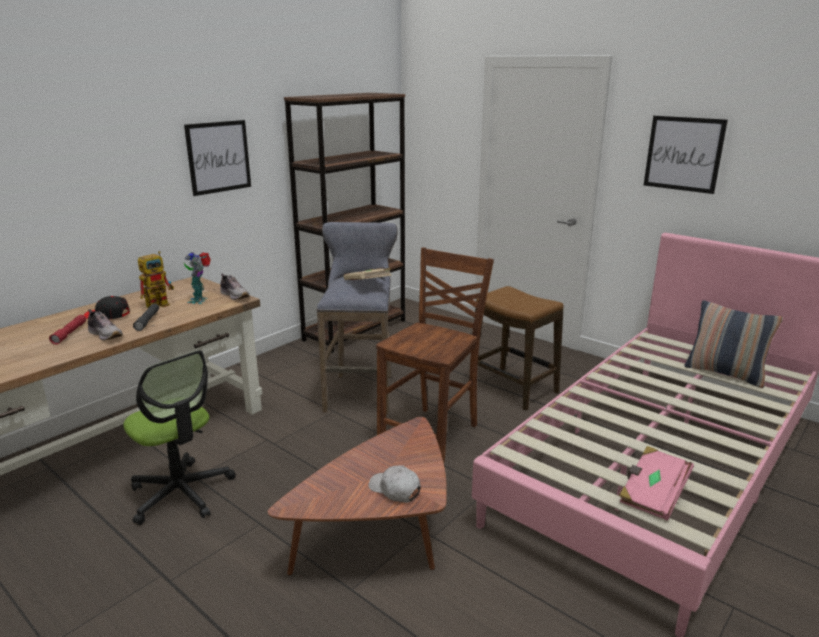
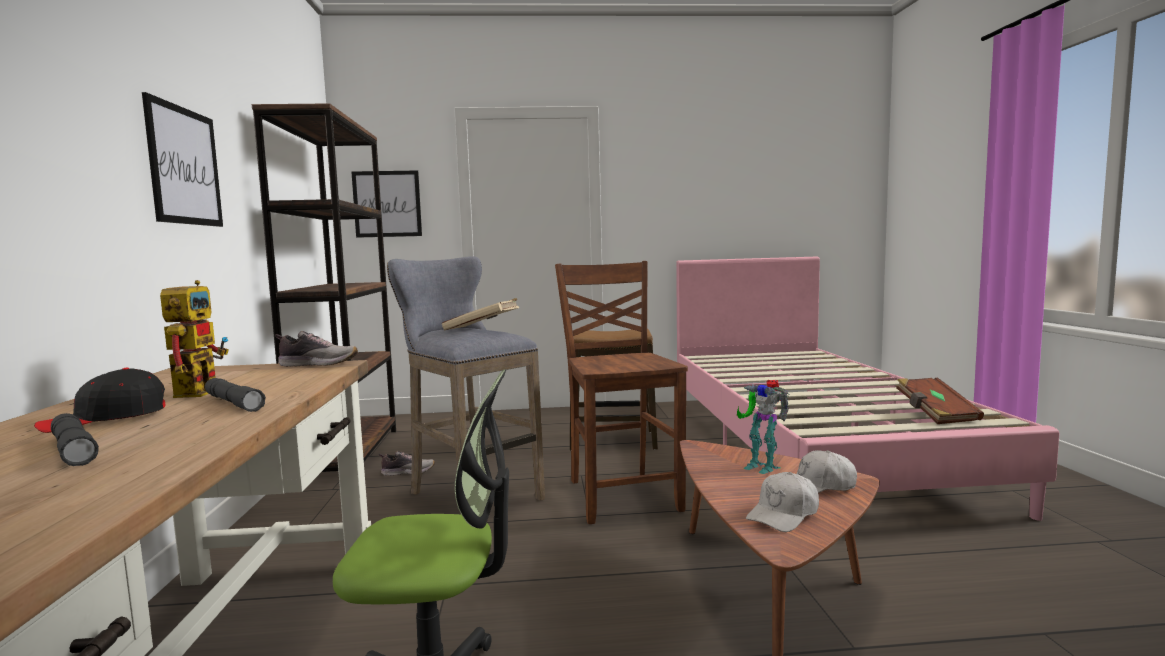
camera: 45 degrees left, 15 degrees down
(69, 333) = (73, 449): red flashlight -> grey flashlight
(106, 335) = (189, 429): shoe -> shoe (407, 472)
(200, 300) = (268, 376): toy robot -> toy robot (761, 466)
(334, 492) = (784, 515): none -> white cap
(652, 494) = (935, 414): pink book -> brown book
(683, 154) = (678, 189): picture -> picture (387, 204)
(725, 373) = (784, 359): pillow -> none

